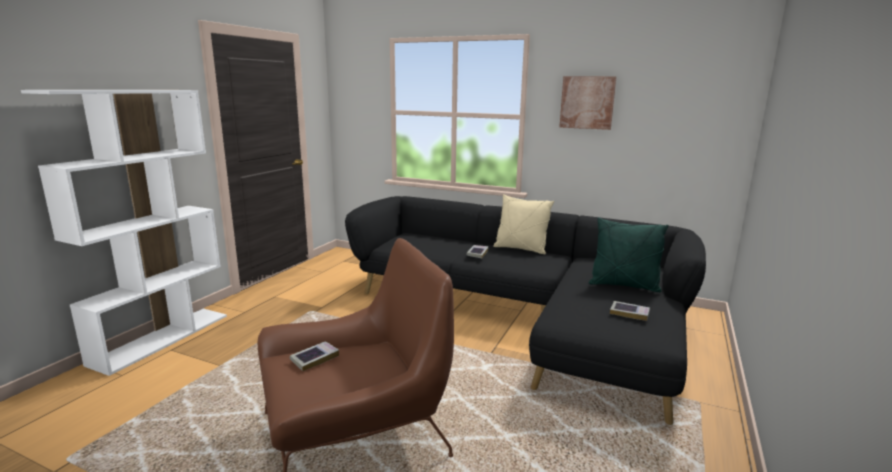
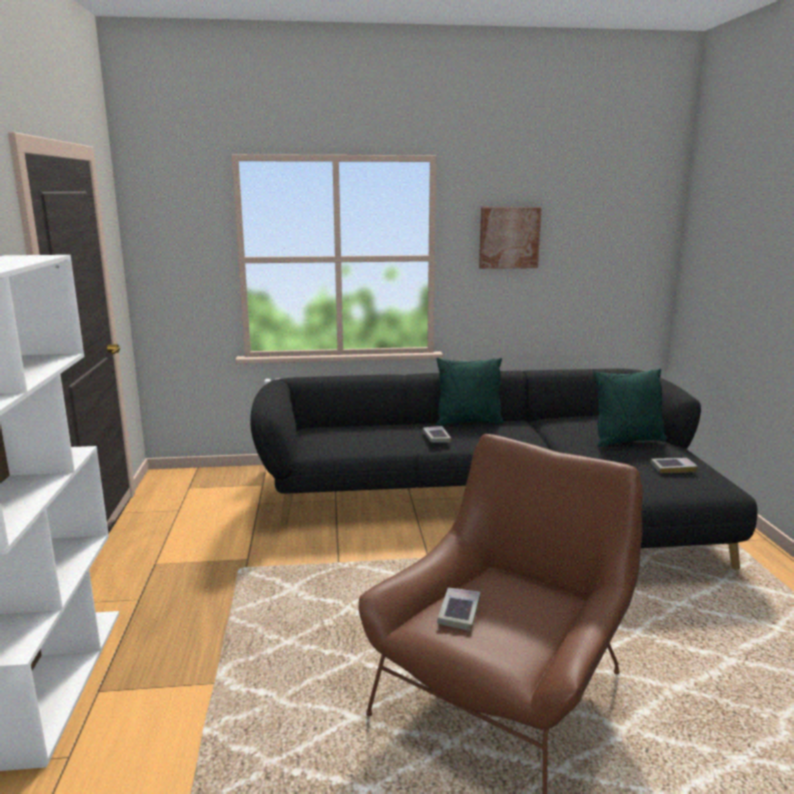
camera: 30 degrees left, 0 degrees up
(520, 249) = (468, 422): beige pillow -> green pillow

